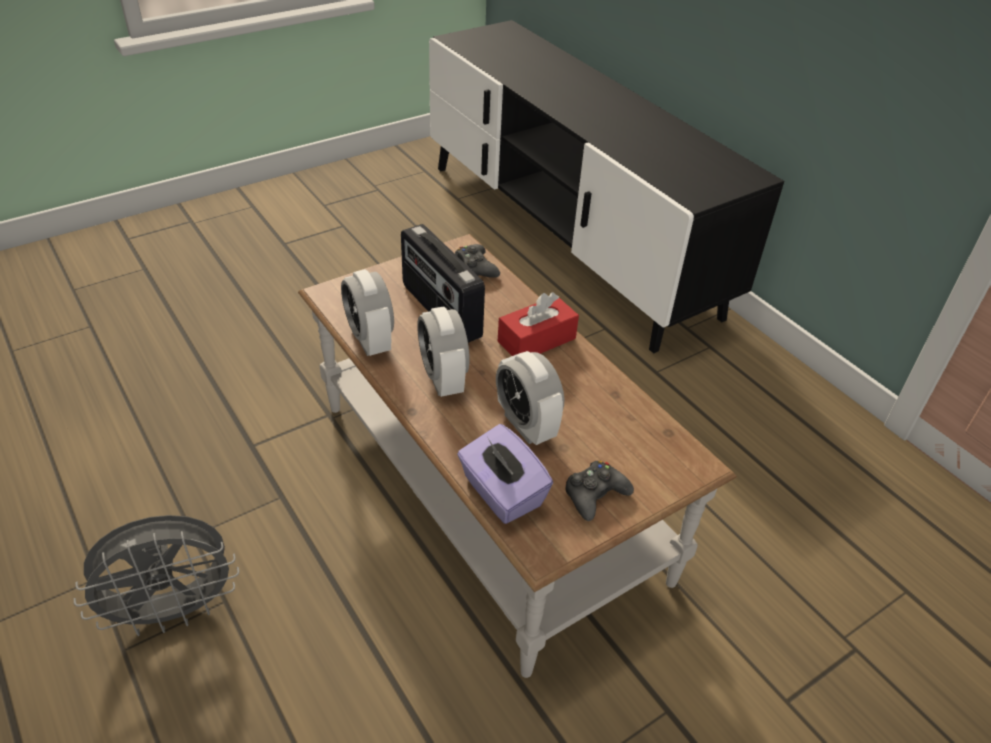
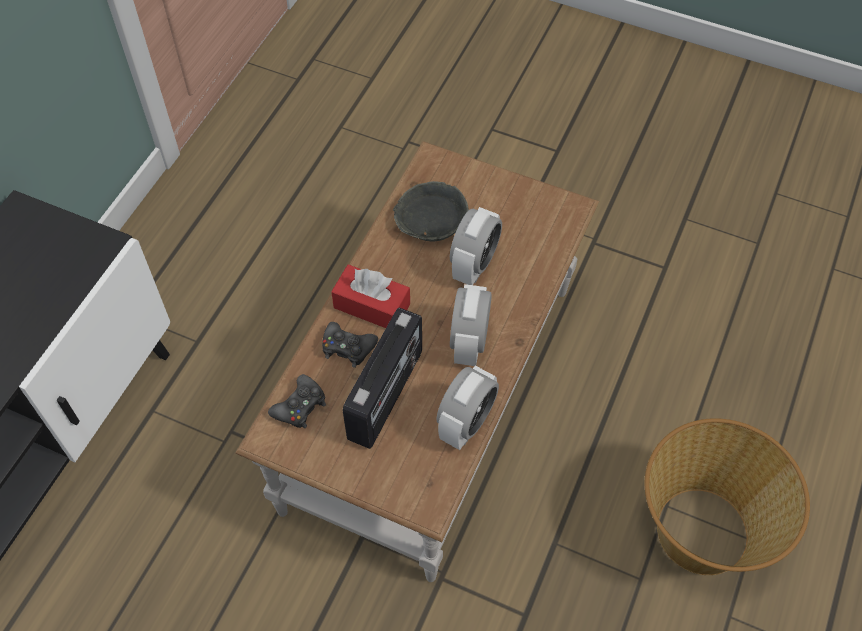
camera: 120 degrees left, 15 degrees up
(174, 611) = (701, 533): grey fan -> basket
(443, 379) = (469, 343): alarm clock -> alarm clock turned 150 degrees clockwise
(501, 493) = (547, 248): purple tissue box -> none
(595, 495) = (505, 200): black game controller -> black game controller (347, 348)
(611, 422) = (430, 219): none -> grey bowl

